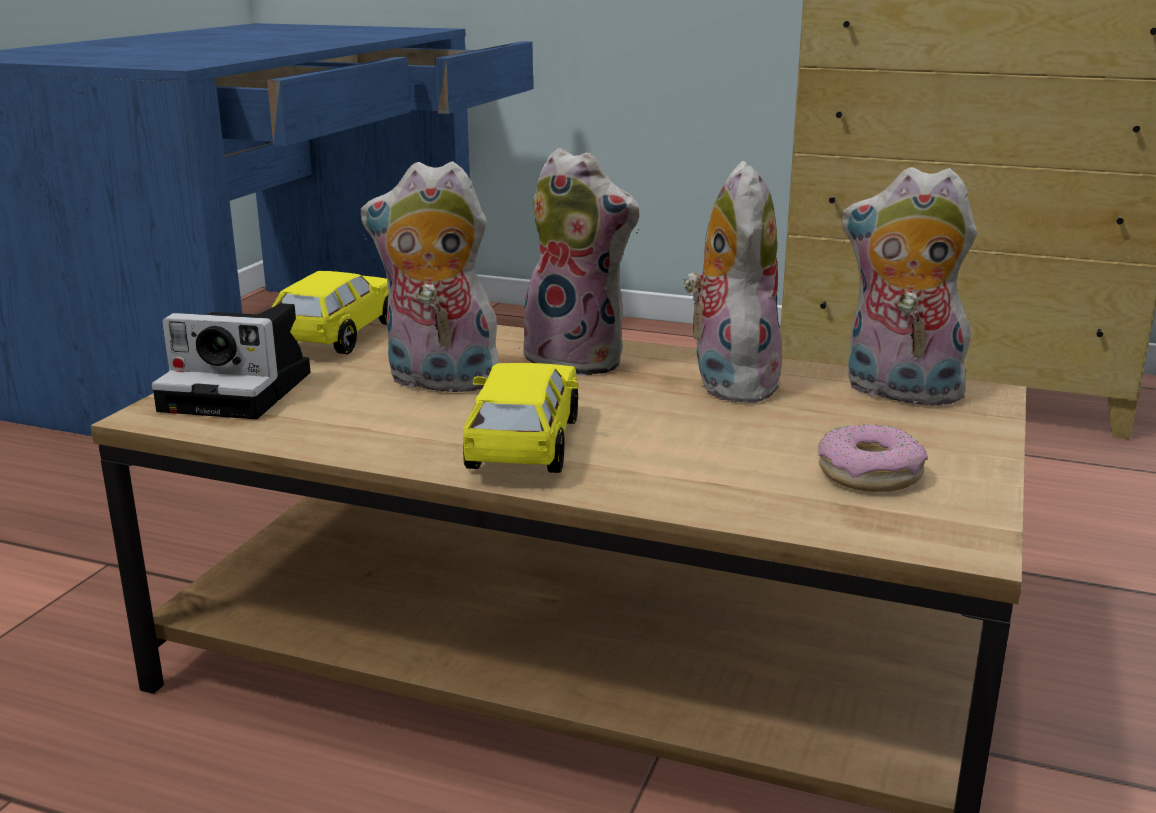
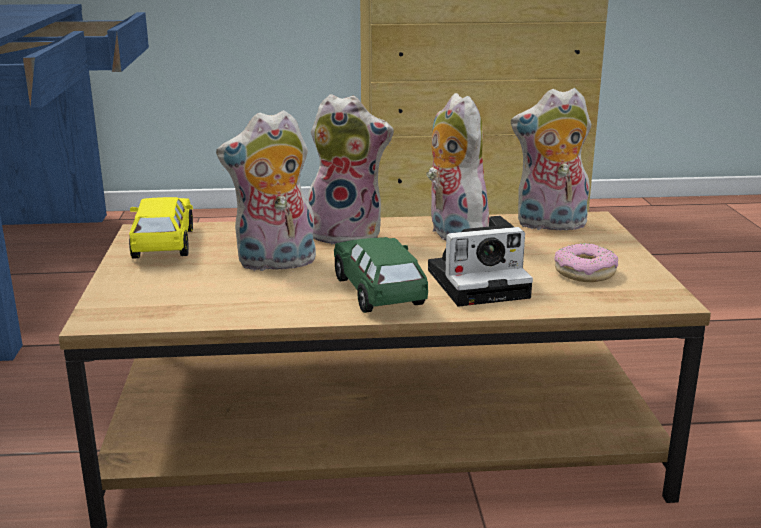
camera: 25 degrees left, 0 degrees up
(243, 391) = (145, 292): camera -> camera (481, 282)
(523, 445) = (379, 292): yellow toy car -> green toy car

